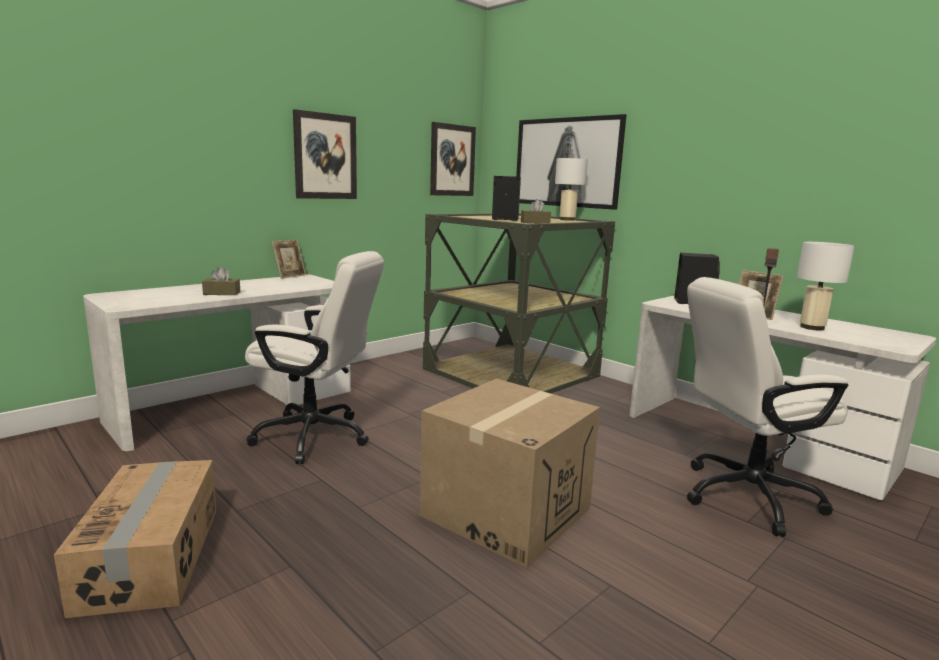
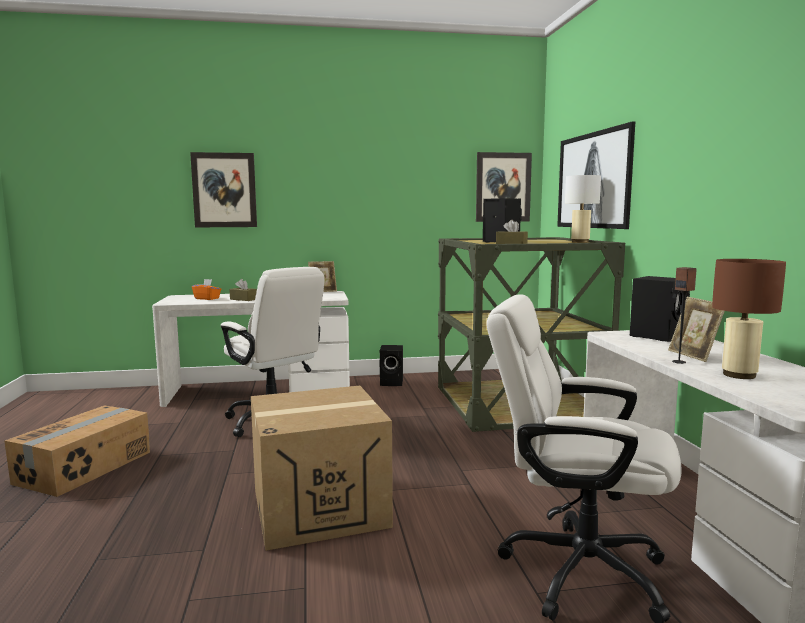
camera: 35 degrees right, 5 degrees down
(165, 296) = (207, 298): none -> orange tissue box
(325, 156) = (362, 191): picture -> picture (224, 190)
(372, 371) = (392, 382): none -> black speaker
(812, 328) = (739, 375): white table lamp -> brown table lamp

